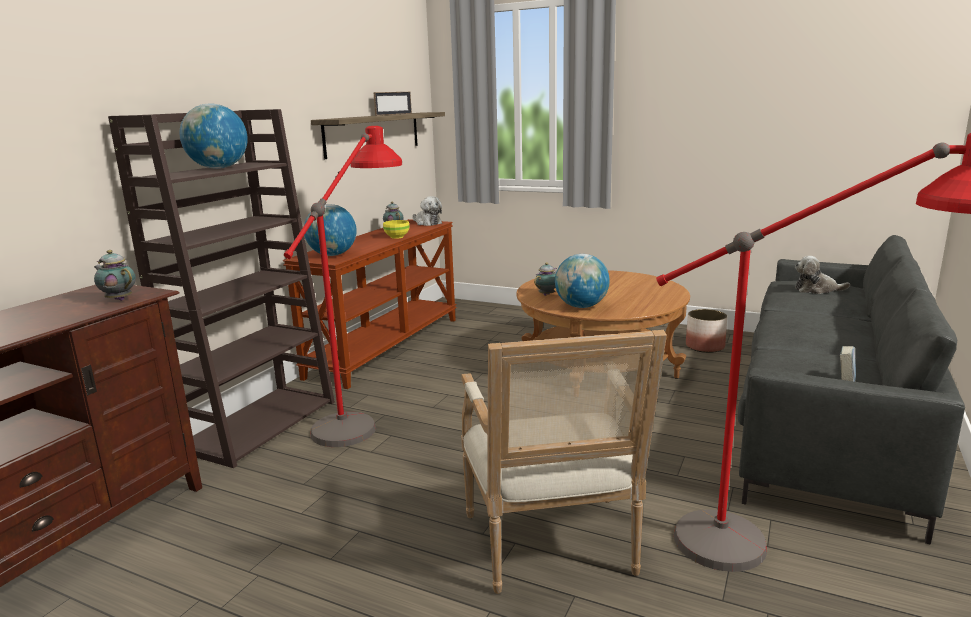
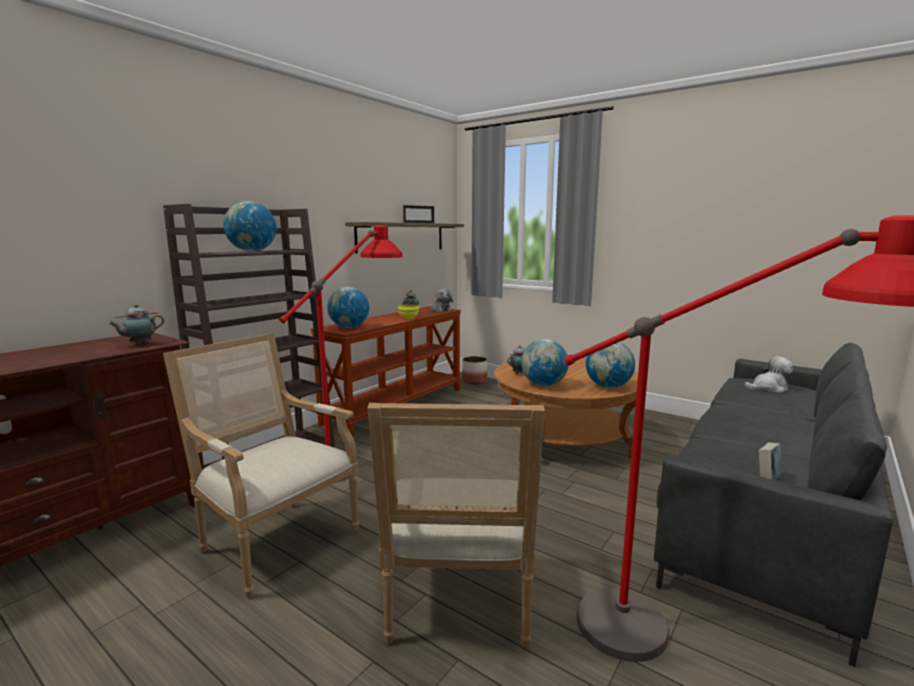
camera: 10 degrees right, 5 degrees down
(118, 299) = (139, 344): teapot -> teapot turned 90 degrees counterclockwise
(317, 513) = (274, 540): none -> armchair
(652, 302) = (608, 386): none -> globe
(705, 346) = (665, 431): planter -> planter (474, 381)
(816, 290) = (768, 388): plush toy -> plush toy turned 150 degrees clockwise

